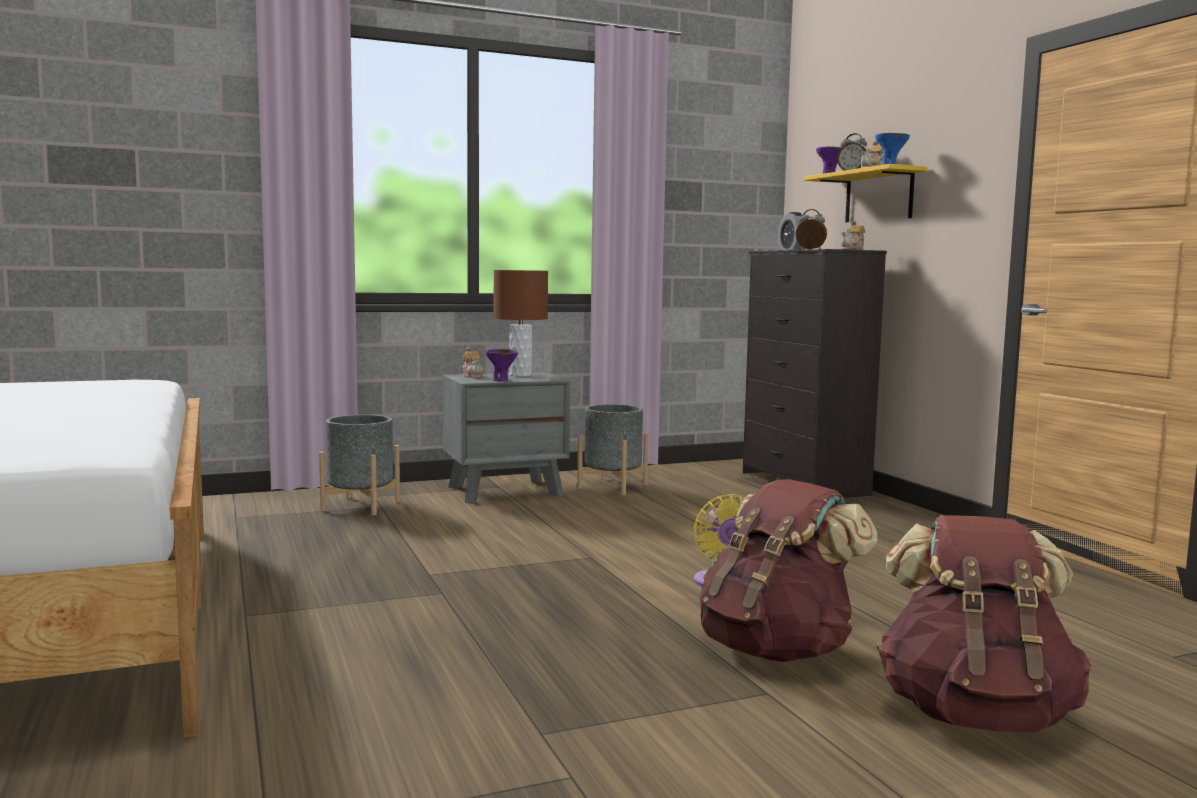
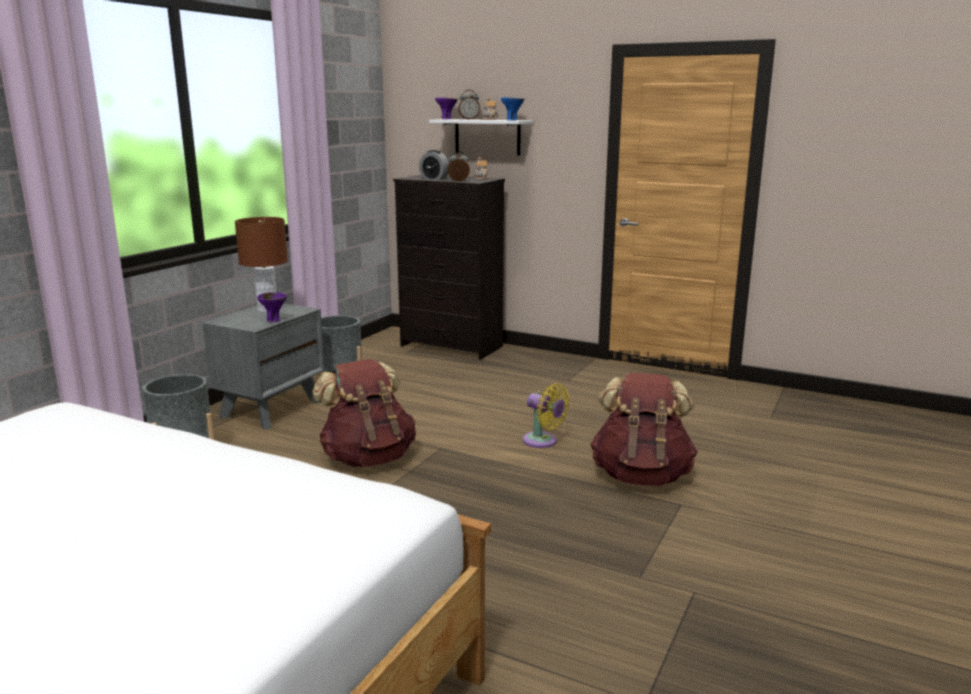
camera: 40 degrees left, 10 degrees up
(473, 376) = (235, 319): teapot -> none
(878, 196) = (487, 137): yellow shelf -> white shelf
(975, 714) = (763, 478): brown backpack -> brown backpack (368, 458)

